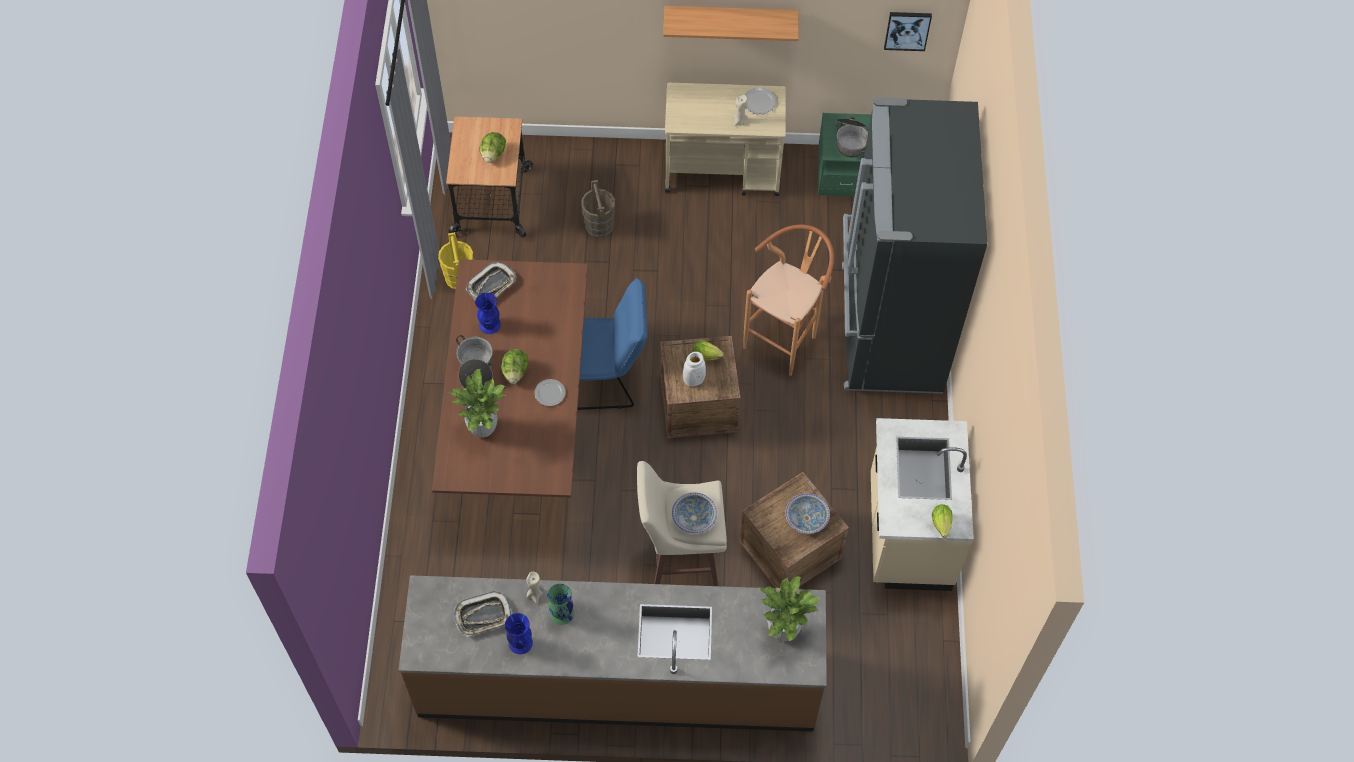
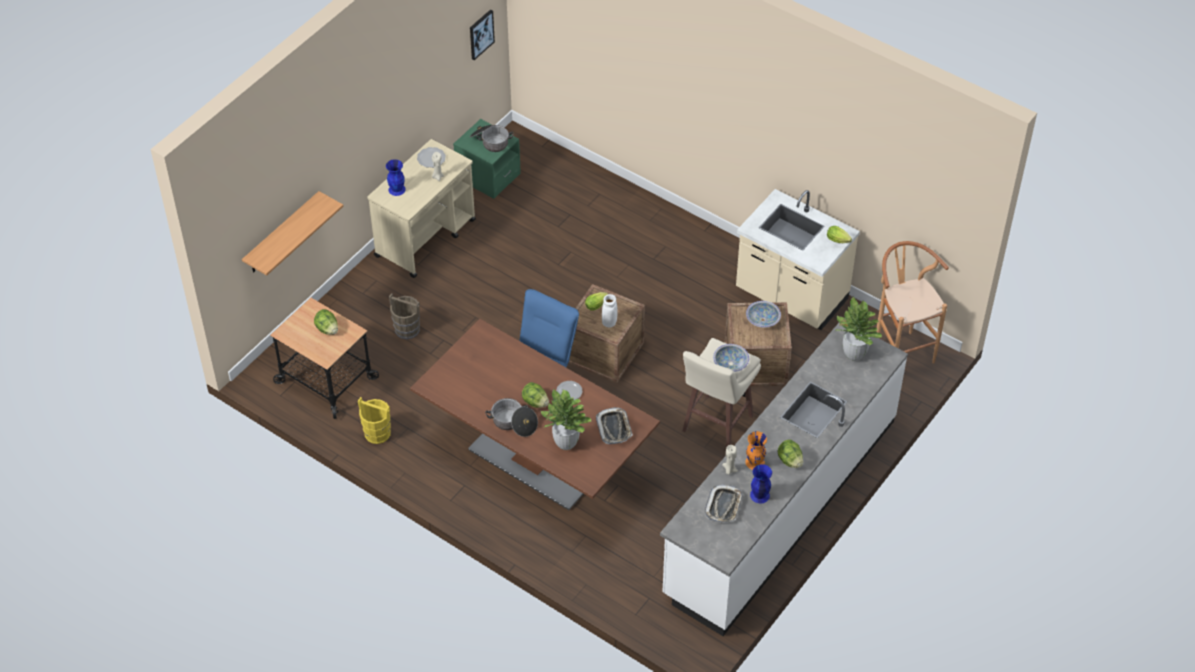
camera: 55 degrees left, 10 degrees down
(490, 325) = (483, 397): blue vase -> blue vase (397, 189)
(491, 285) = (450, 380): tray -> tray (614, 428)
(561, 614) = (755, 462): green vase -> orange vase
(586, 647) = (790, 461): none -> lettuce
(617, 680) = (780, 506): brown counter -> white counter
(730, 19) = (388, 110): shelf -> shelf (282, 234)
(785, 338) = (592, 278): brown stool -> brown stool (900, 349)
(888, 329) = (631, 222): black fridge -> none

